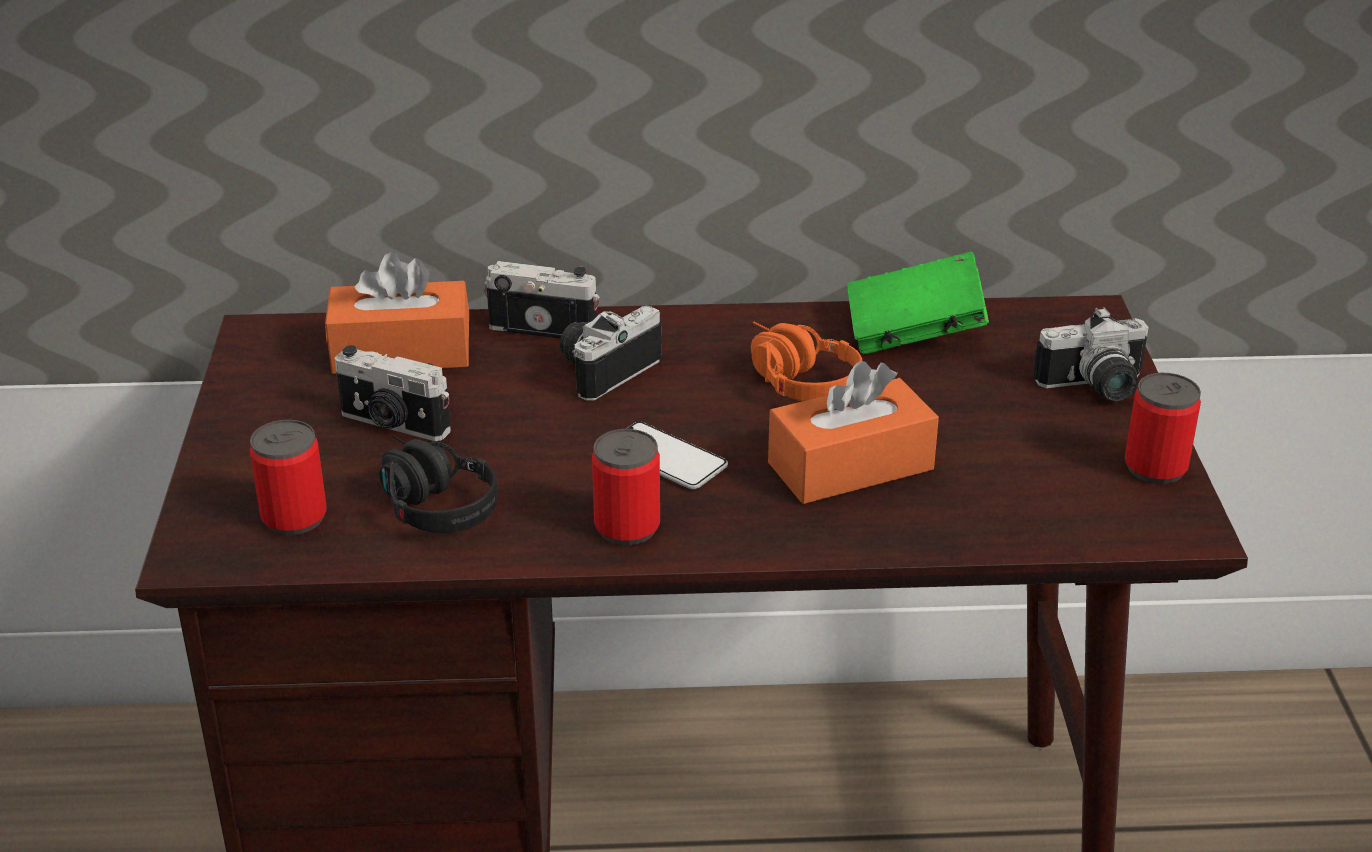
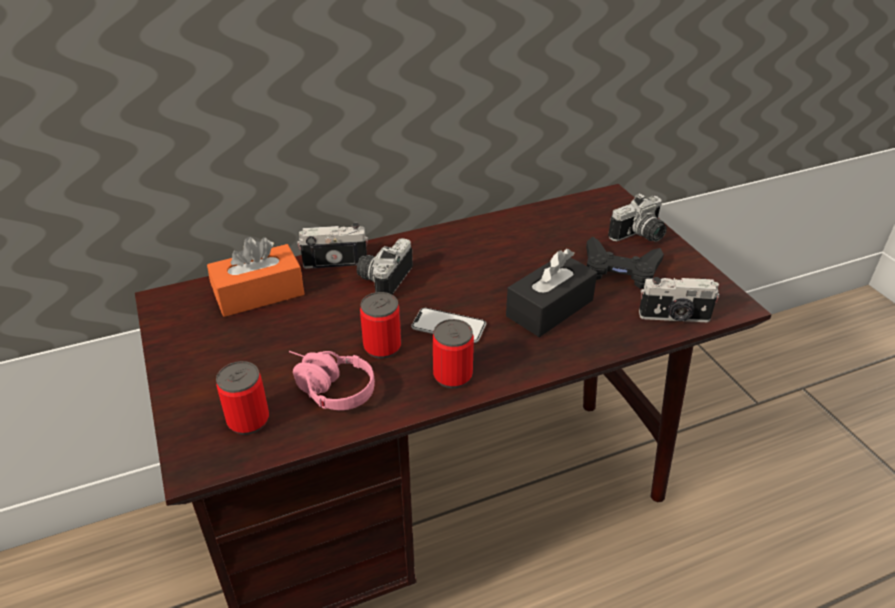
camera: 20 degrees left, 5 degrees up
(393, 424) = (278, 342): camera -> camera (674, 317)
(427, 501) = (326, 388): black headphones -> pink headphones
(792, 379) = (488, 263): orange headphones -> none
(850, 466) = (549, 308): orange tissue box -> black tissue box
(914, 334) = (534, 224): green book -> none
(1018, 433) = (620, 269): none -> black game controller
(1155, 467) = (696, 274): can -> can (382, 347)

